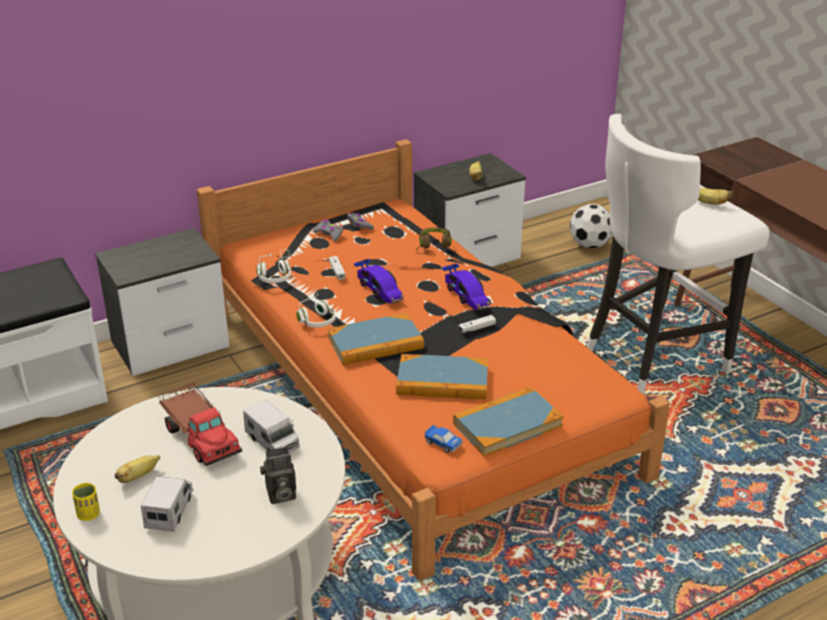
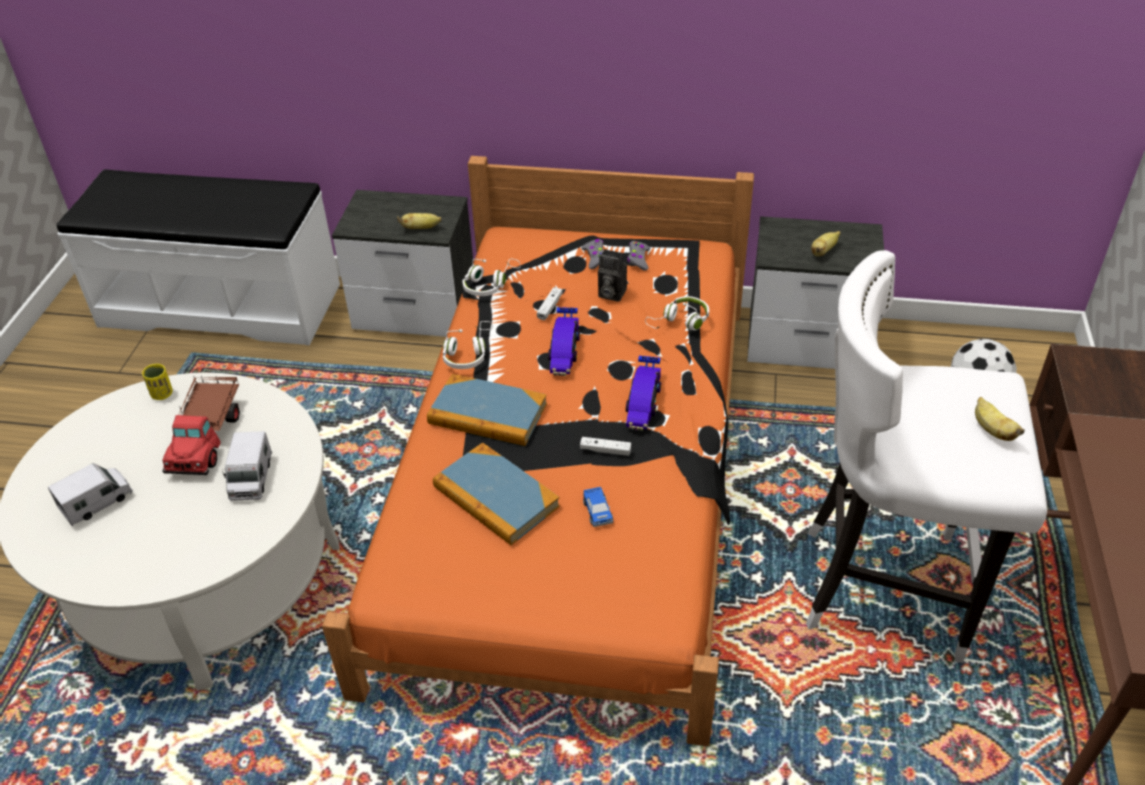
camera: 40 degrees right, 10 degrees up
(88, 514) = (44, 467): yellow cup -> yellow cup (162, 394)
(138, 476) = (117, 451): banana -> banana (421, 228)
(279, 495) = (188, 542): camera -> camera (610, 294)
(433, 246) = (680, 322): brown headphones -> white headphones
(442, 443) = (409, 572): toy car -> toy car (597, 511)
(507, 424) = (495, 590): book -> none

